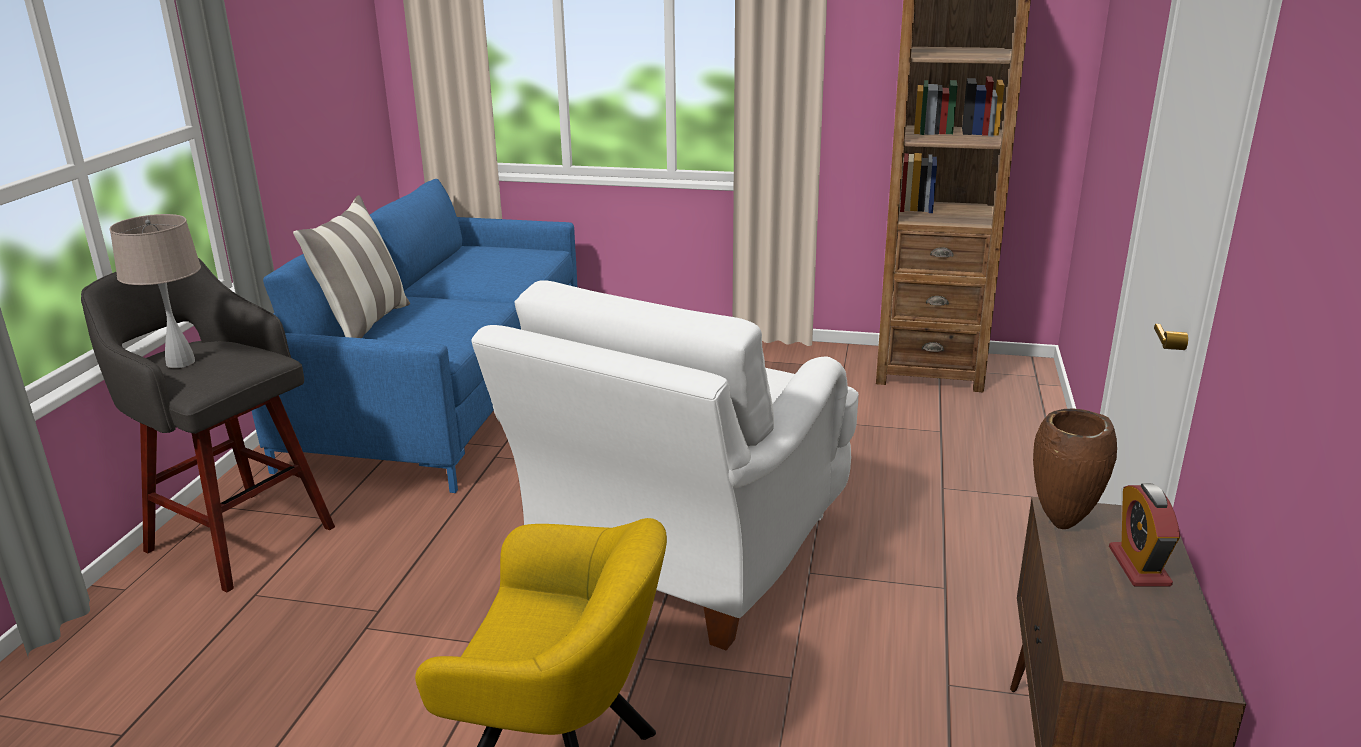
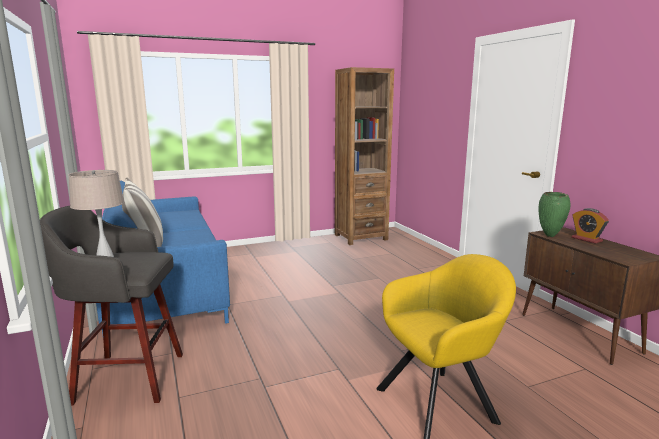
camera: 35 degrees left, 10 degrees down
(684, 561) = (367, 315): white armchair -> none
(1062, 525) = (550, 236): brown vase -> green vase

